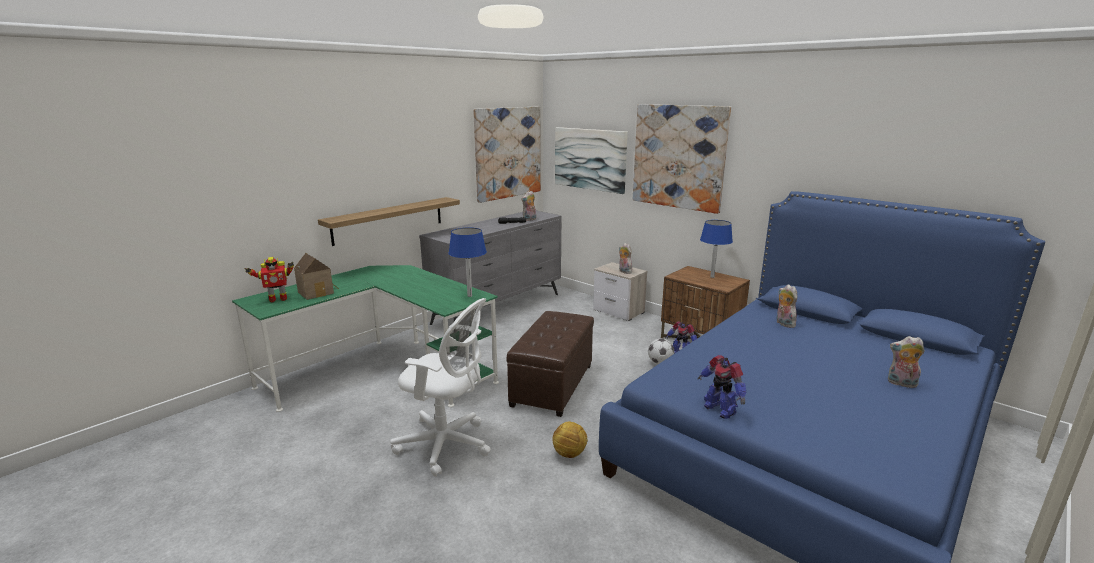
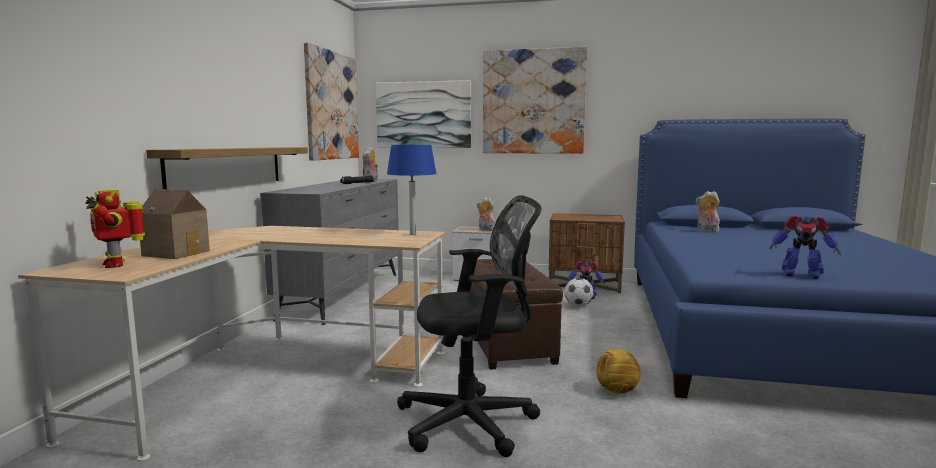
camera: 30 degrees left, 10 degrees down
(277, 299) = (116, 264): toy robot -> toy robot turned 105 degrees clockwise
(383, 372) = (271, 376): green desk -> beige desk
(447, 445) = (473, 422): white office chair -> black office chair
(712, 277) = (589, 216): blue table lamp -> none
(901, 383) = (856, 245): plush toy -> none

